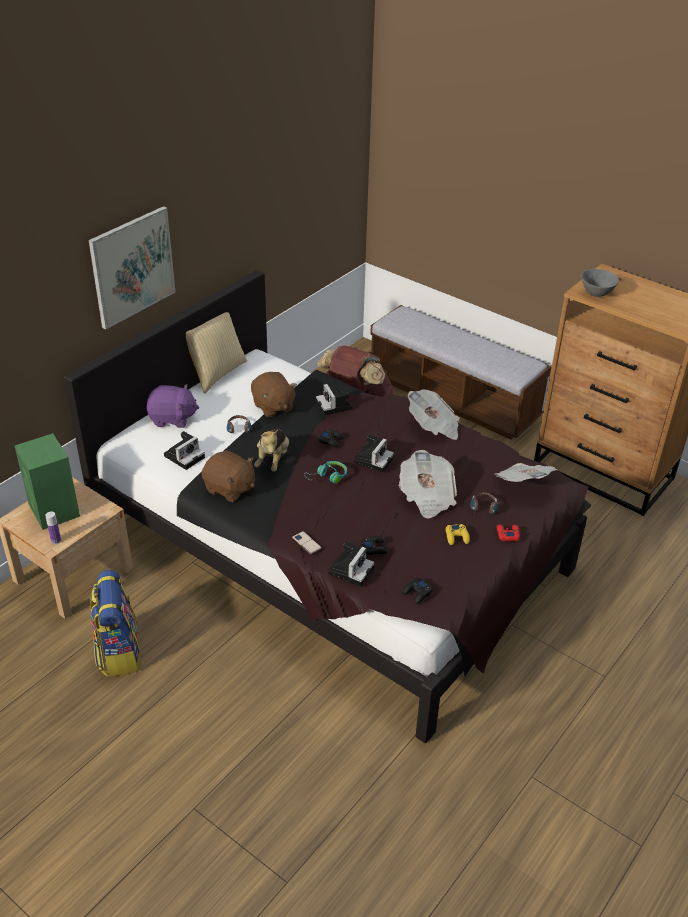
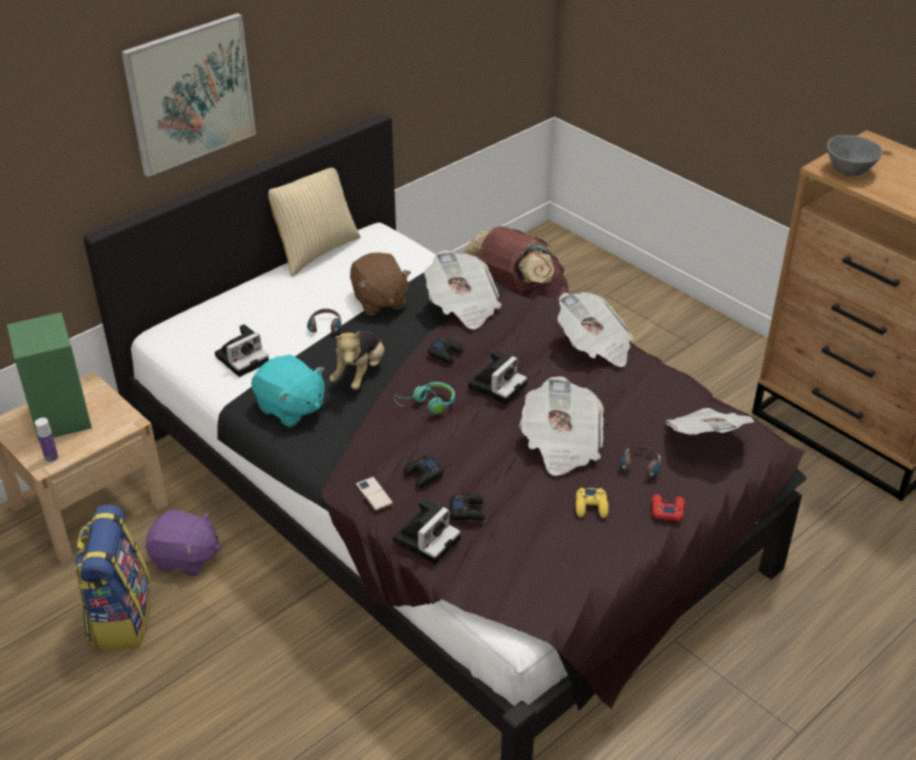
camera: 10 degrees right, 0 degrees up
(172, 419) = (240, 307): purple plush toy -> purple plush toy (185, 558)
(229, 489) = (290, 408): brown plush toy -> turquoise plush toy
(335, 406) = (463, 306): camera -> newspaper
(417, 593) = (514, 583): black game controller -> black game controller (423, 475)
(453, 398) = (656, 311): bench -> none

